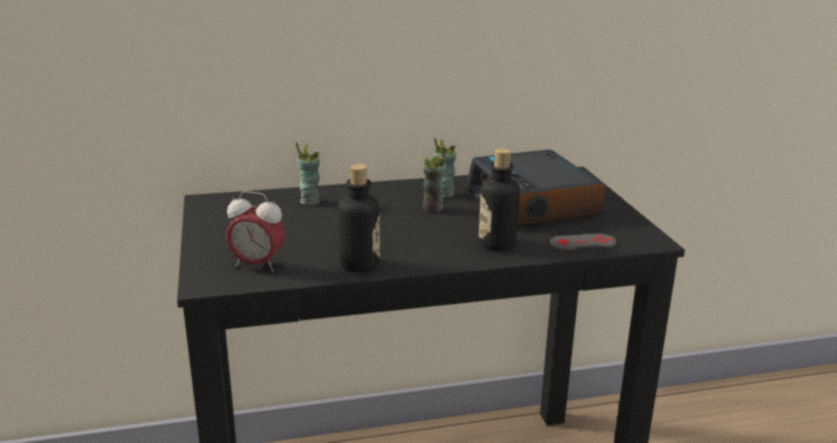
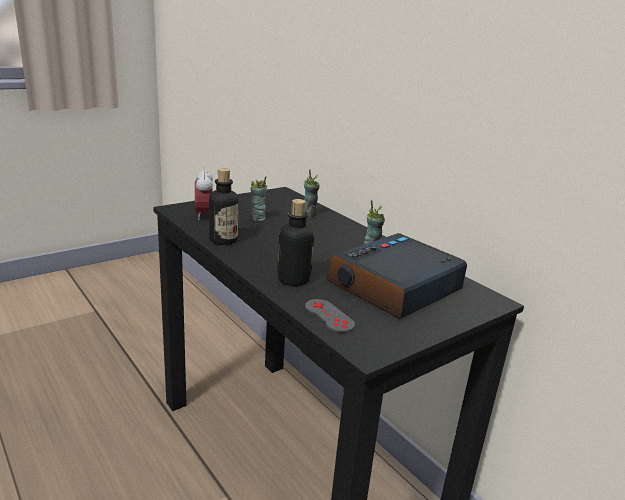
camera: 65 degrees right, 0 degrees up
(433, 208) = (338, 251): cup -> cup (257, 218)

